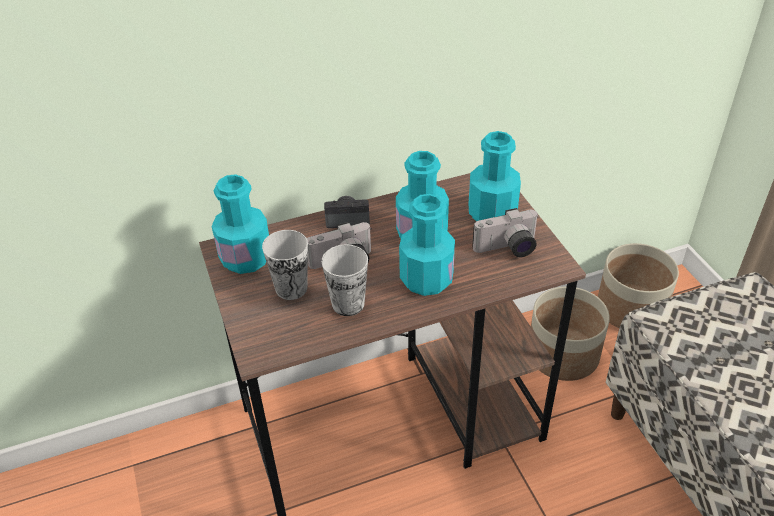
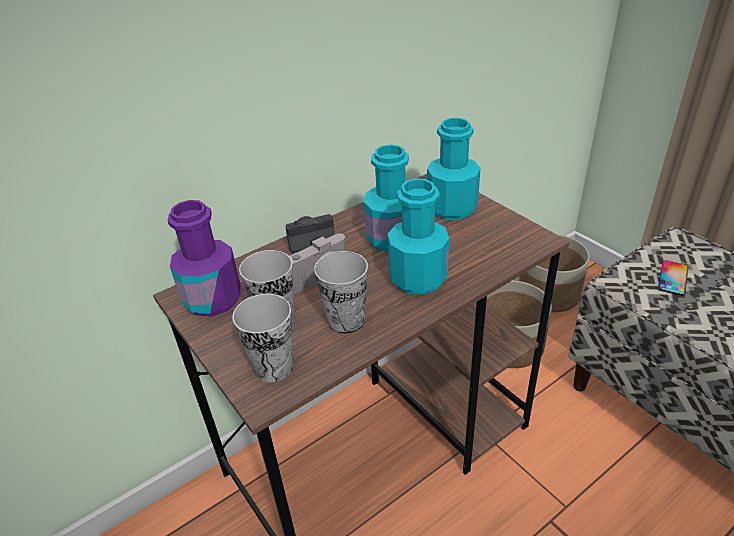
camera: 15 degrees left, 5 degrees down
(246, 258) = (213, 299): turquoise bottle -> purple bottle
(274, 330) = (273, 367): none -> cup
(507, 249) = (484, 235): camera -> none
(718, 328) = (673, 278): none -> phone

